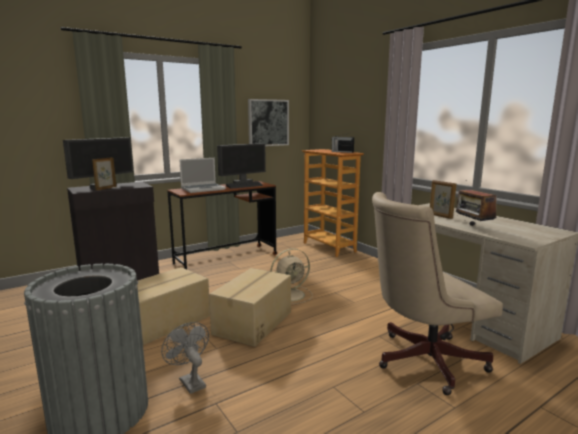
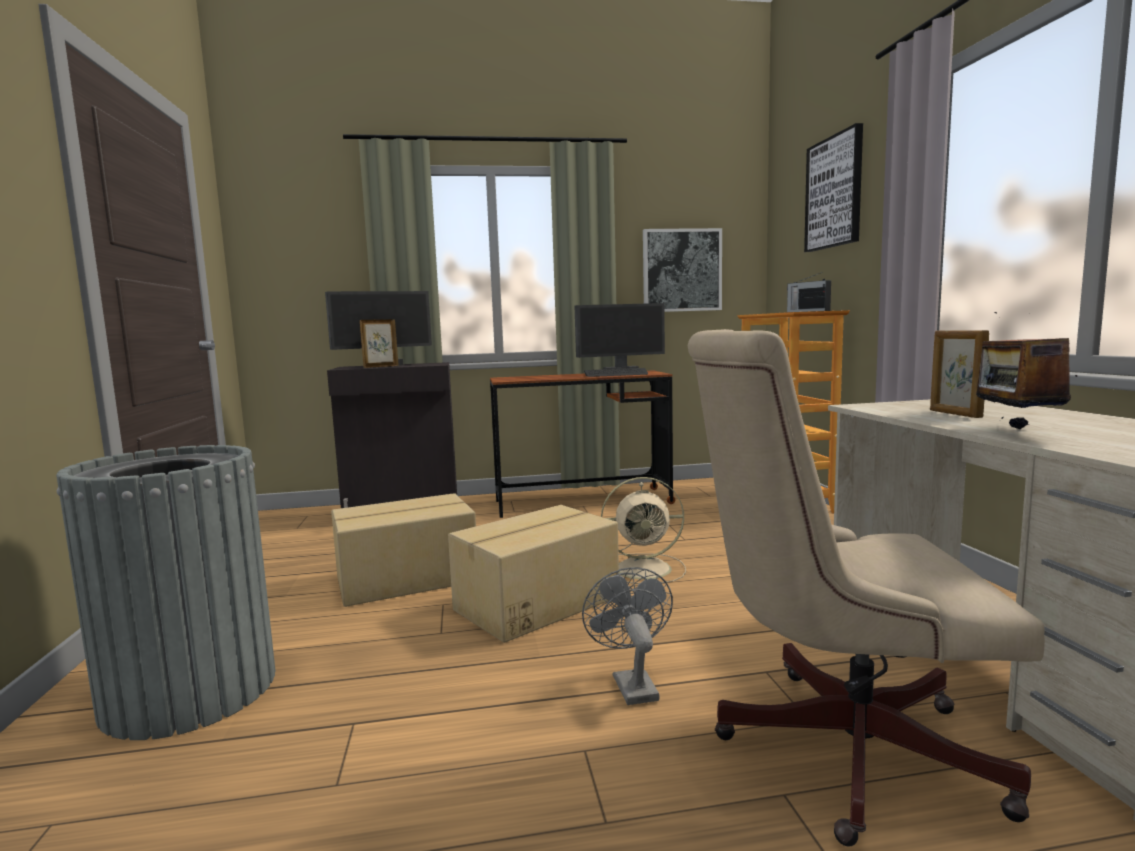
camera: 25 degrees right, 5 degrees down
(190, 381) = (351, 676): grey fan -> grey fan (631, 683)
(203, 189) = (542, 377): laptop -> none
(353, 91) = (834, 192): none -> picture

